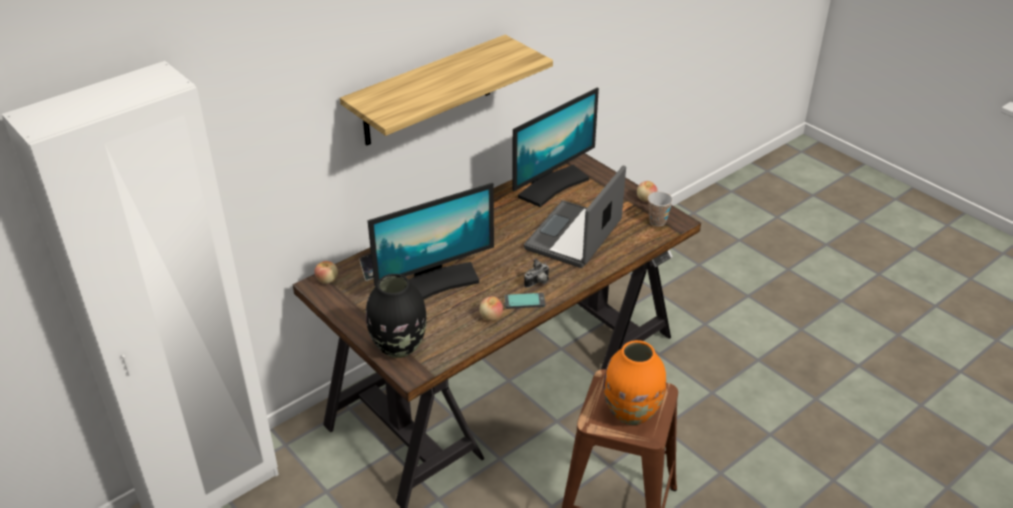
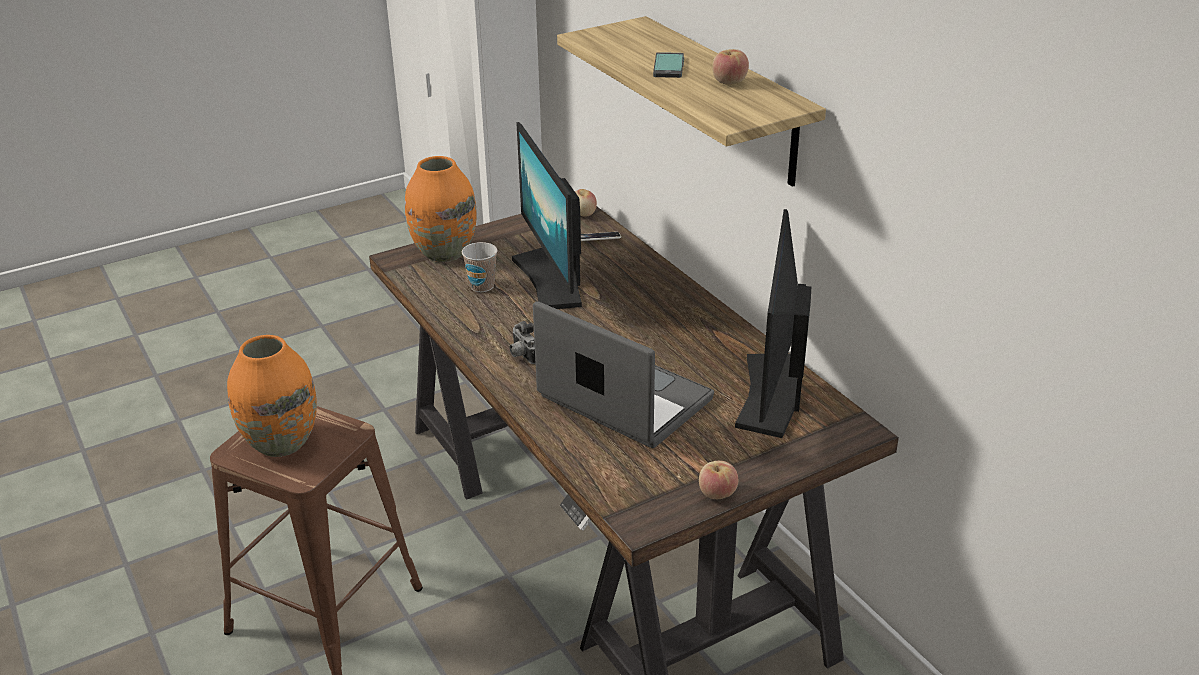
camera: 100 degrees right, 5 degrees down
(399, 347) = (444, 253): black vase -> orange vase
(491, 317) = (467, 314): apple -> apple (729, 82)
(524, 301) = (487, 341): phone -> phone (669, 66)
(552, 186) = (771, 395): monitor -> monitor turned 45 degrees clockwise
(657, 221) = (645, 495): cup -> cup (482, 286)

